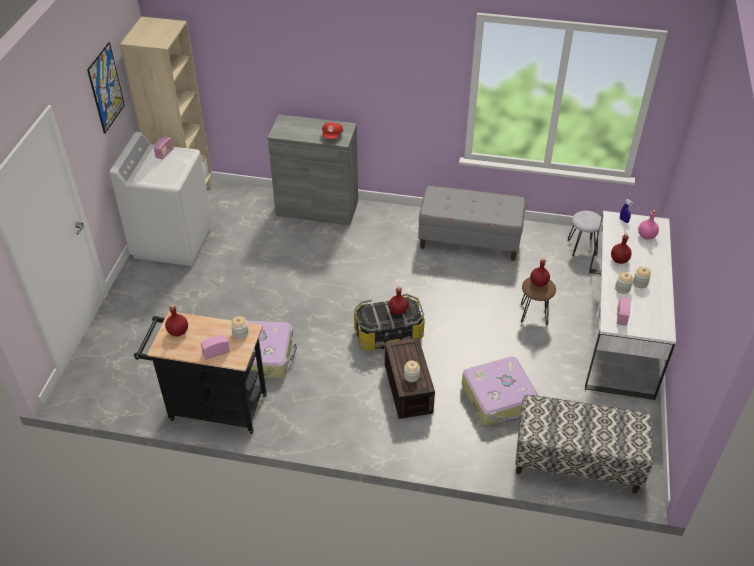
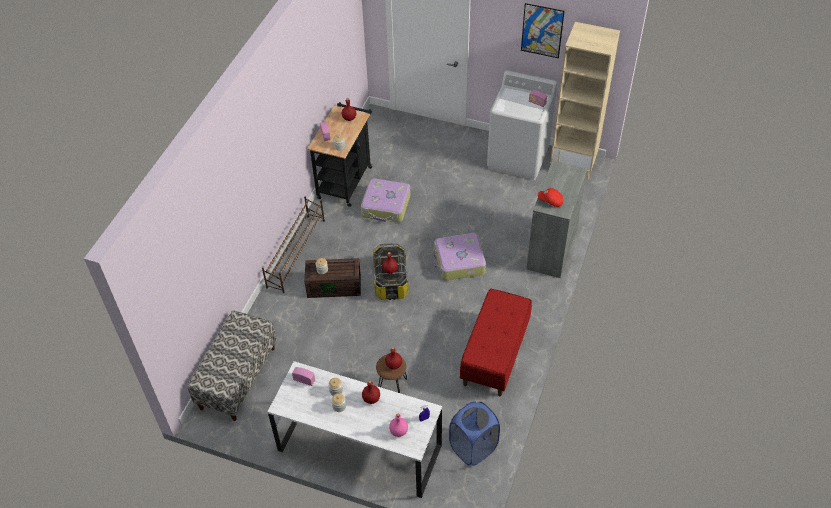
camera: 100 degrees right, 5 degrees up
(359, 440) = (296, 253): none -> brown shoe rack
(469, 240) = (495, 355): grey bench -> red bench
(499, 398) = (309, 341): suitcase -> suitcase (459, 262)
(582, 247) = (473, 447): grey stool -> blue laundry basket

